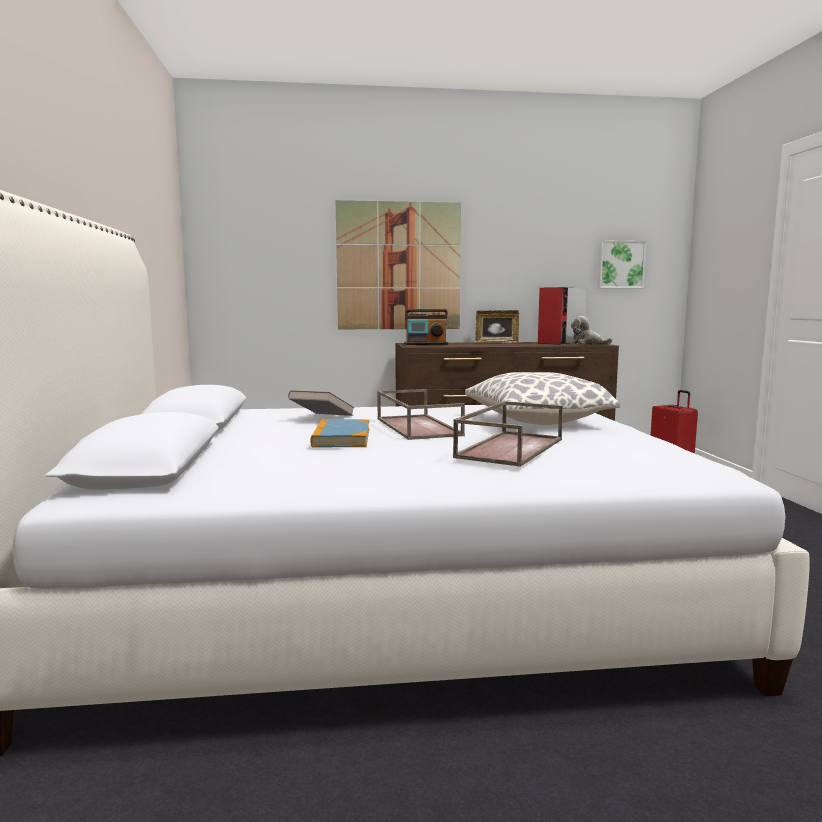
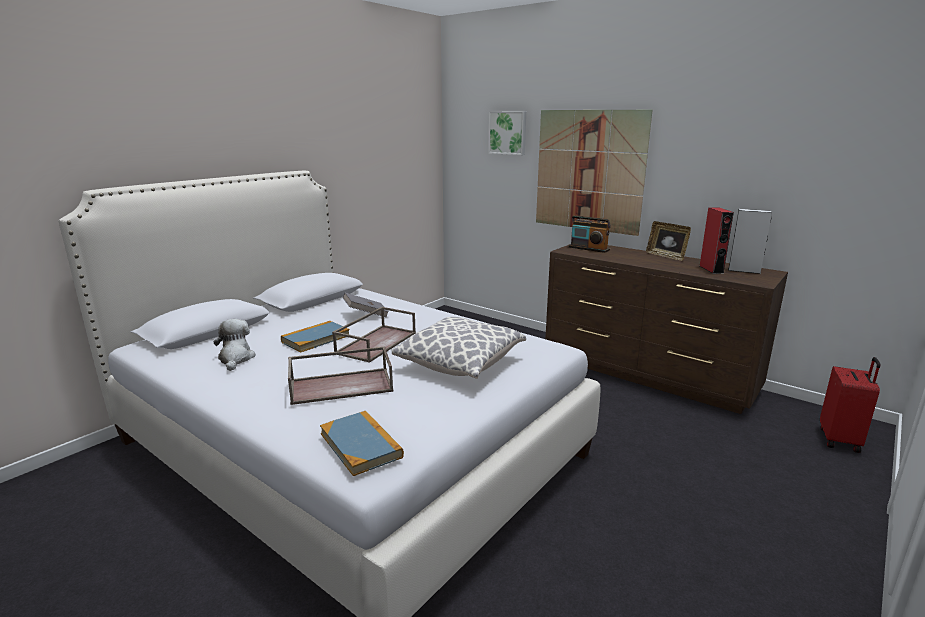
camera: 45 degrees right, 10 degrees up
(587, 344) = (748, 278): plush toy -> plush toy (235, 358)
(620, 264) = (847, 184): picture -> picture (508, 132)
(668, 463) = (361, 445): none -> book

